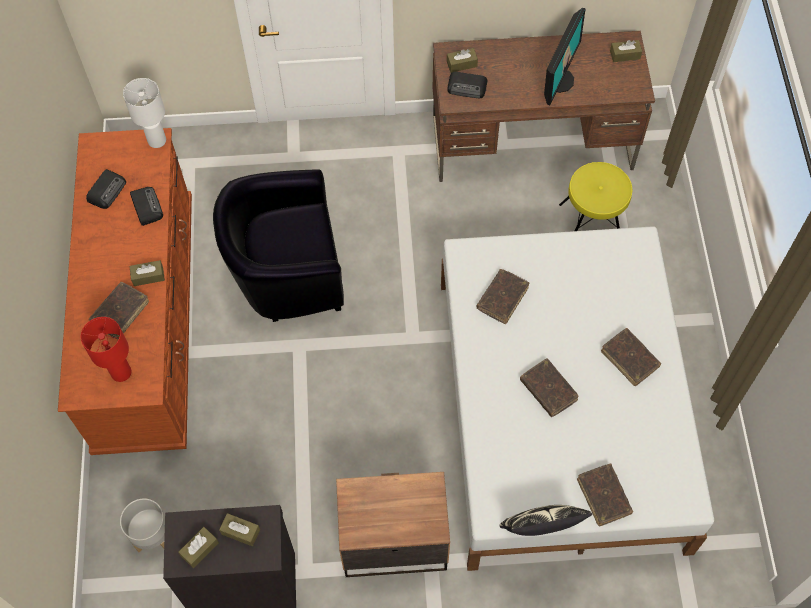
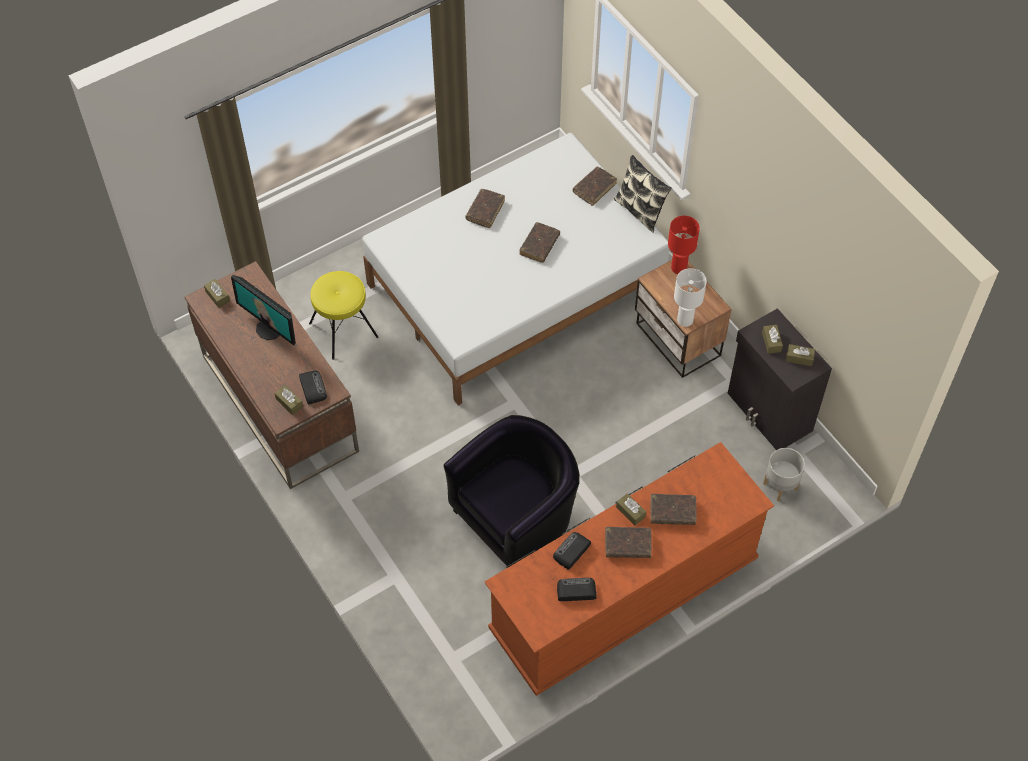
camera: 120 degrees left, 5 degrees down
(121, 372) = (717, 482): red table lamp -> red table lamp (678, 268)
(157, 141) = (504, 583): white table lamp -> white table lamp (685, 320)
(286, 275) = (516, 517): black armchair -> black armchair turned 90 degrees counterclockwise
(502, 298) = (484, 300): brown book -> brown book (627, 545)
(559, 80) = (269, 329): monitor -> monitor turned 135 degrees counterclockwise

